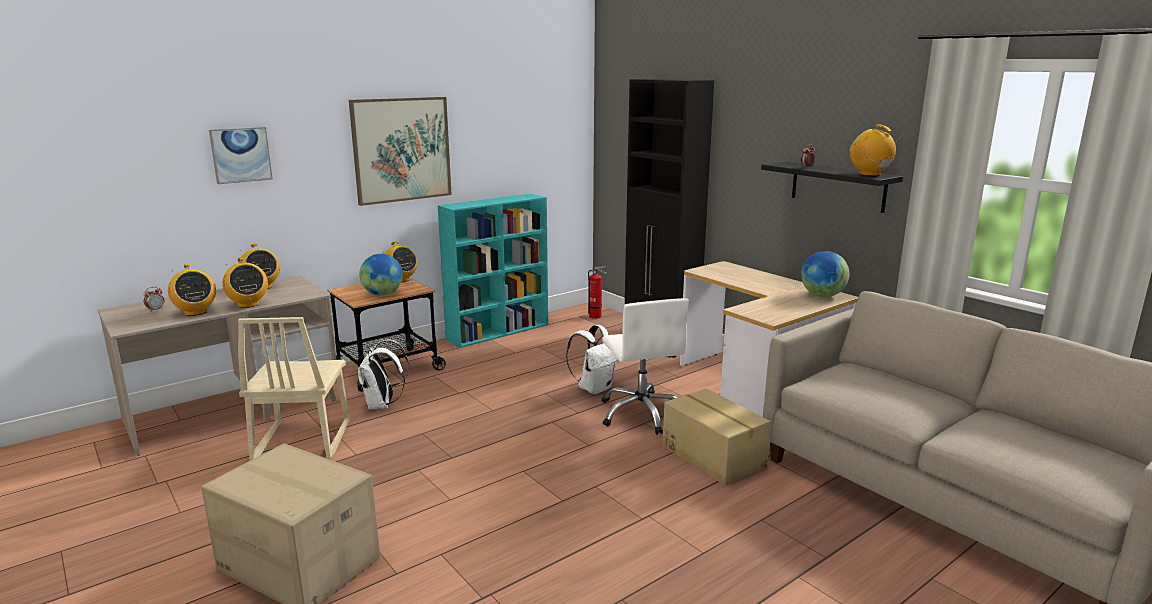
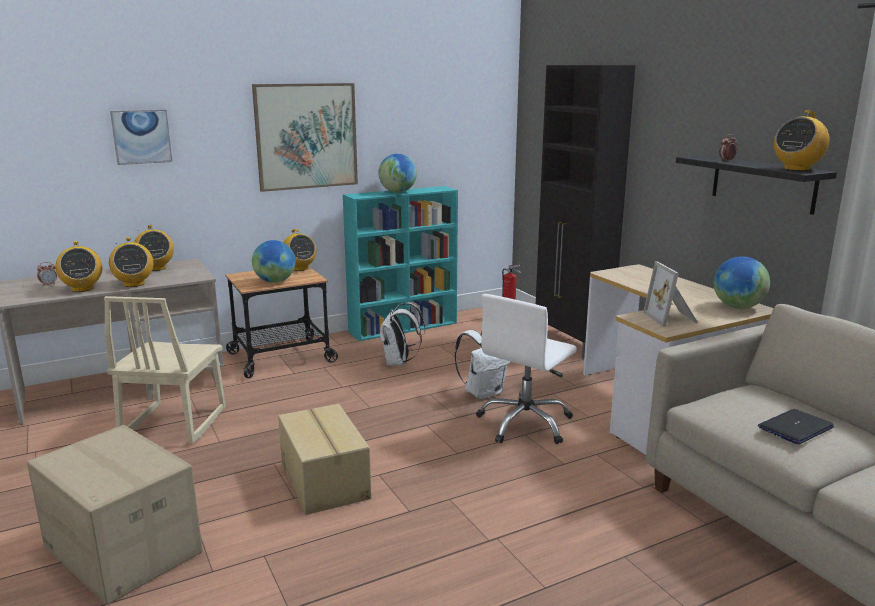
camera: 10 degrees right, 0 degrees up
(382, 405) = (263, 393): white backpack -> white backpack (399, 363)
(491, 201) = (398, 192): none -> globe
(642, 413) = (525, 423): white office chair -> white office chair turned 45 degrees clockwise
(714, 456) = (591, 477): cardboard box -> cardboard box (326, 480)
(771, 309) = (672, 318): none -> picture frame
(870, 174) = (797, 169): radio -> radio turned 105 degrees counterclockwise
(894, 396) = (795, 428): none -> laptop

